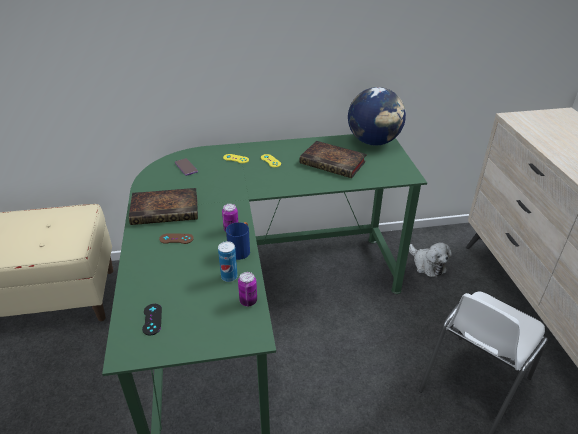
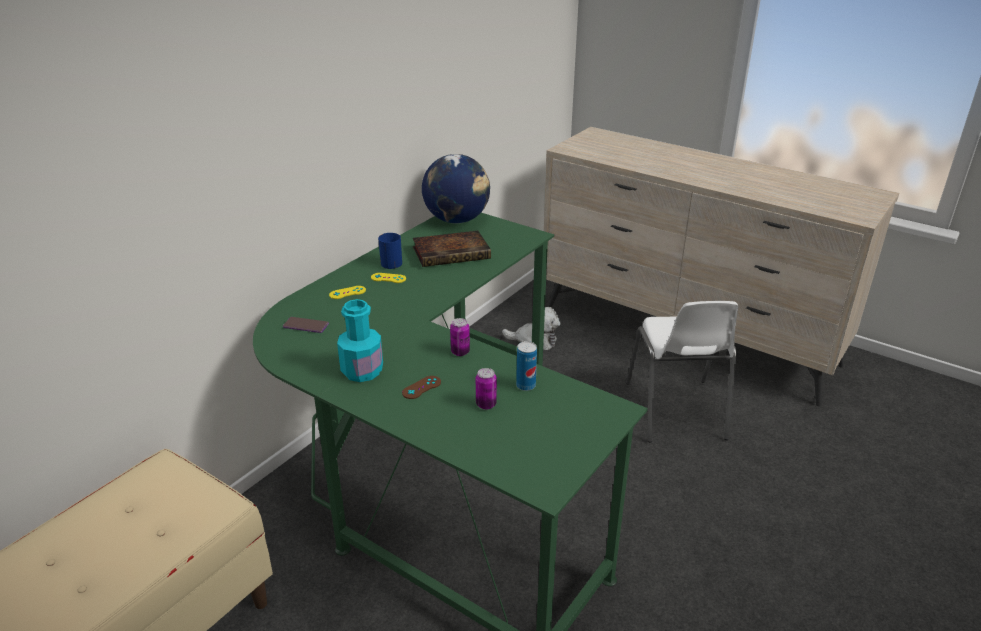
camera: 45 degrees left, 5 degrees down
(152, 319) = (521, 454): black game controller -> none
(167, 210) = (362, 371): book -> turquoise bottle
(241, 250) = (498, 361): blue mug -> blue mug (390, 262)
(248, 301) = (572, 392): can -> can (486, 404)

